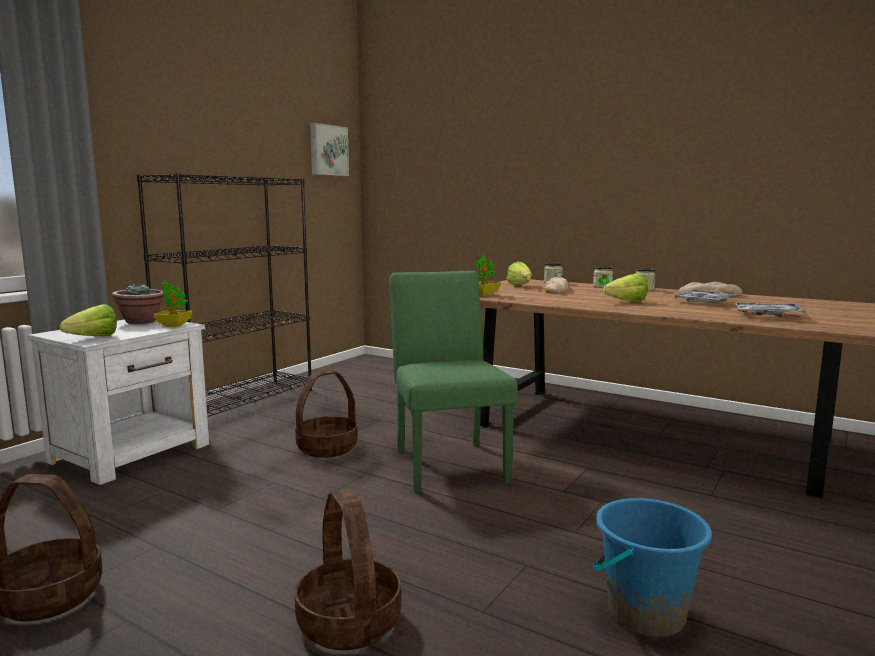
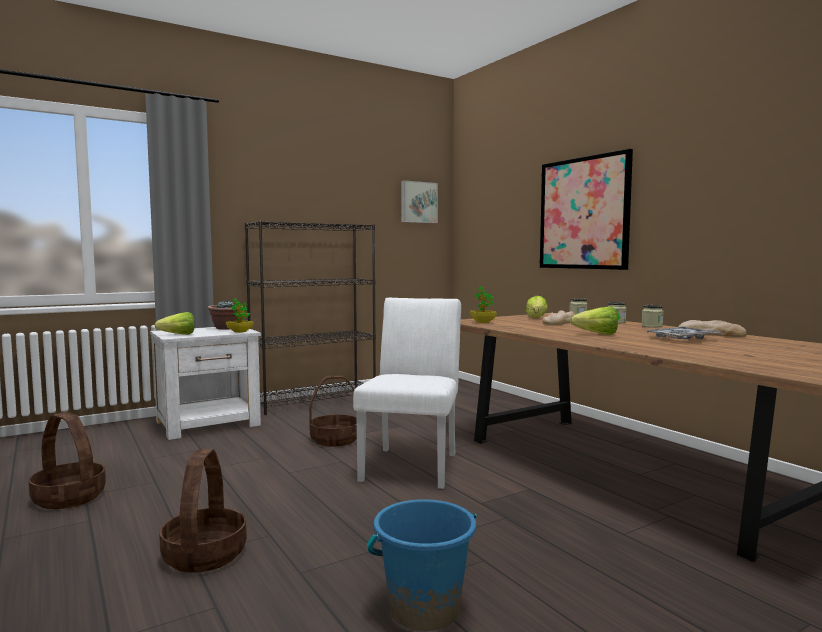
camera: 25 degrees right, 5 degrees down
(447, 461) = (412, 464): green chair -> white chair
(544, 171) = (583, 213): none -> picture
(768, 315) = (714, 353): tray -> none

